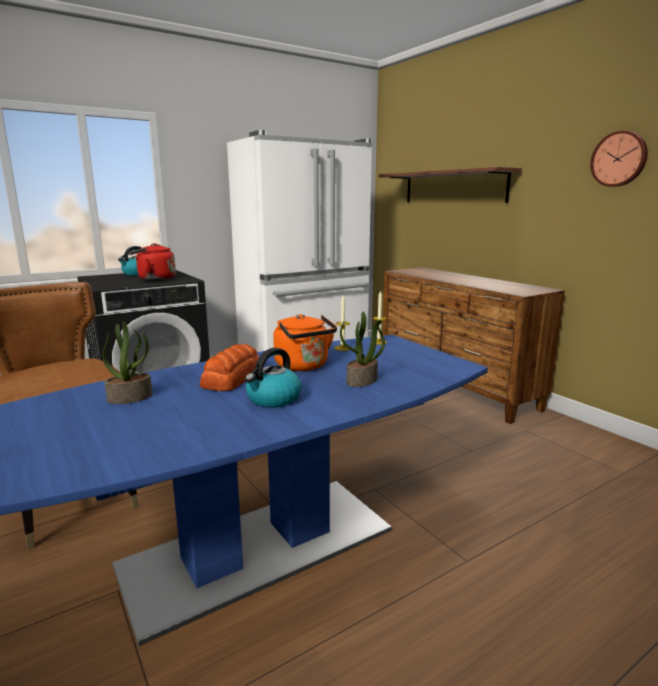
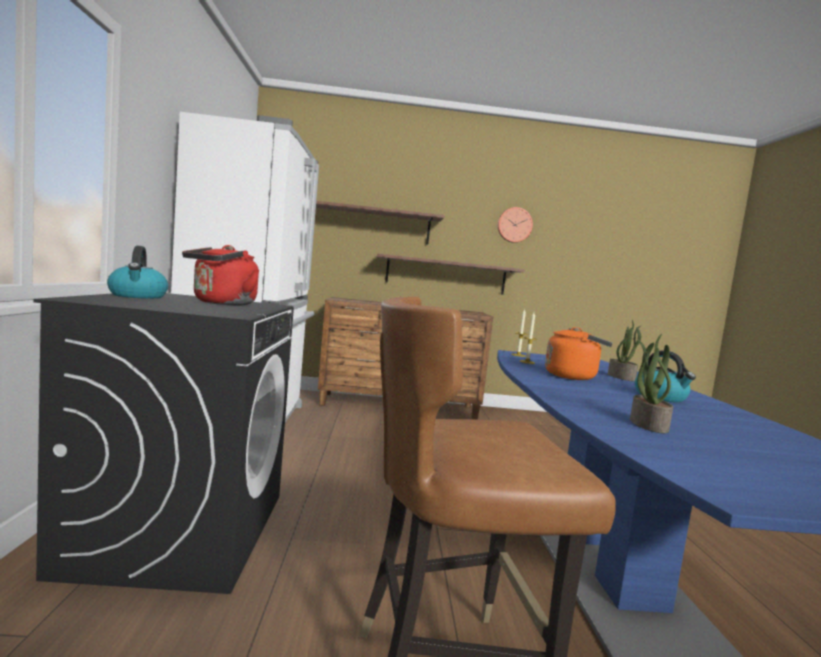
camera: 60 degrees left, 10 degrees down
(233, 378) = (596, 393): bread -> none
(526, 240) = (446, 275): none -> shelf

